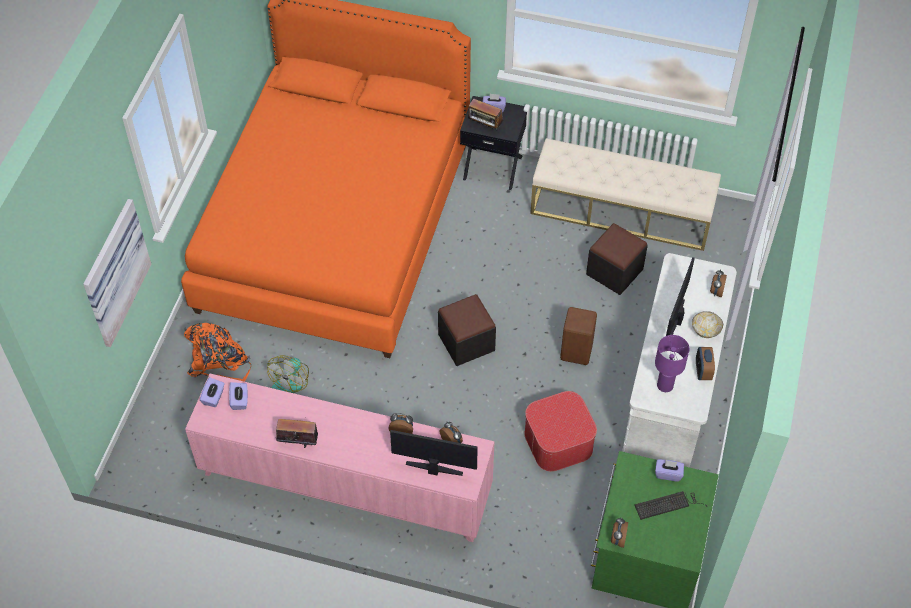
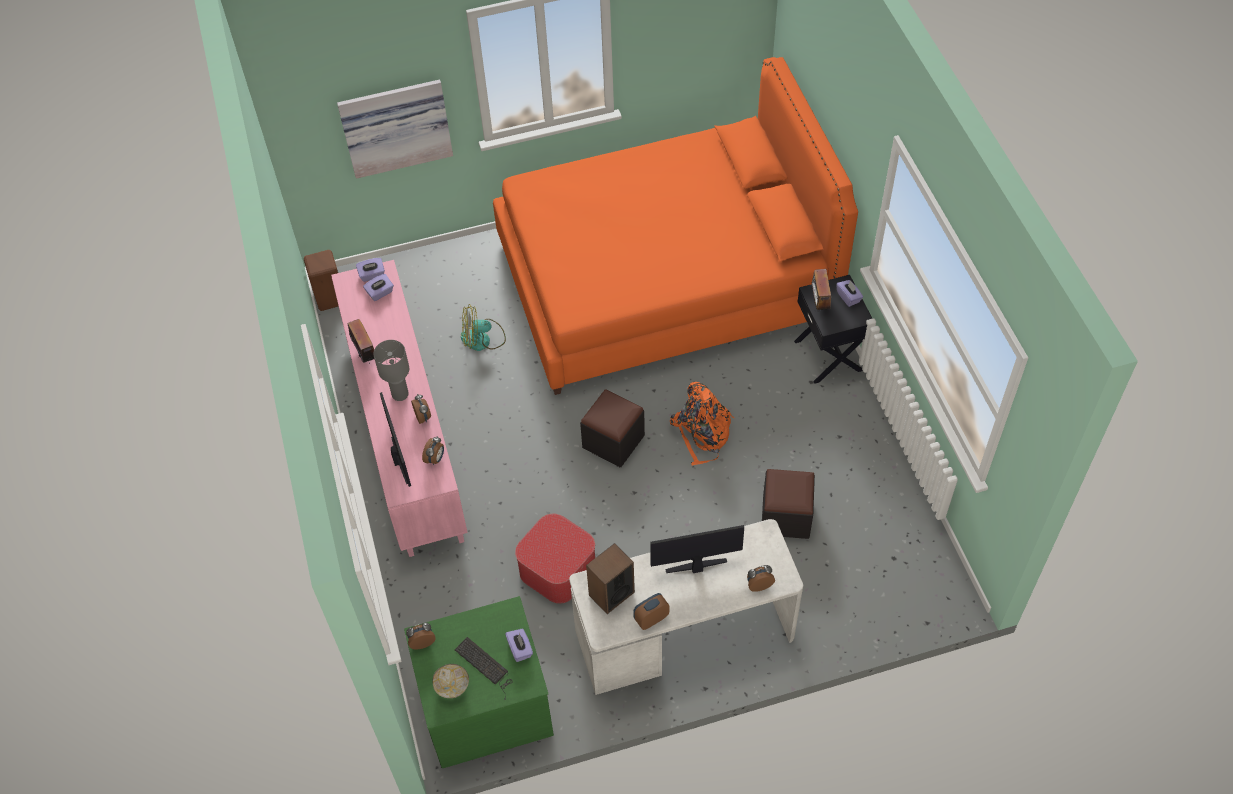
camera: 60 degrees right, 0 degrees up
(219, 361) = (467, 283): orange backpack -> orange backpack (702, 433)
(365, 437) = (400, 395): none -> grey table lamp
(575, 351) = (667, 531): brown stool -> brown stool (331, 297)
(622, 211) = (865, 485): beige bench -> none
(664, 385) = (611, 593): purple table lamp -> speaker
(705, 331) = (702, 597): bowl -> bowl (452, 686)

